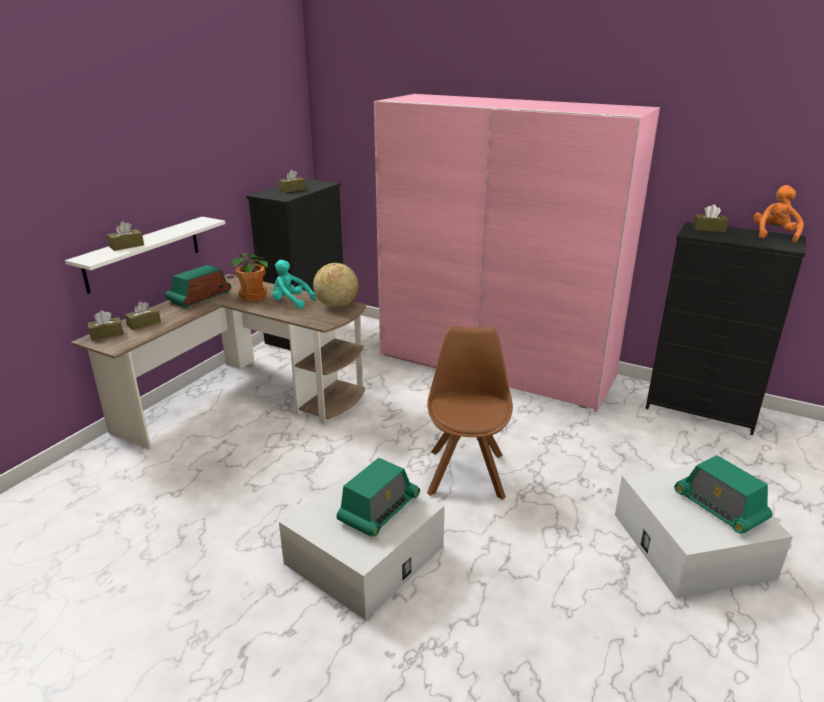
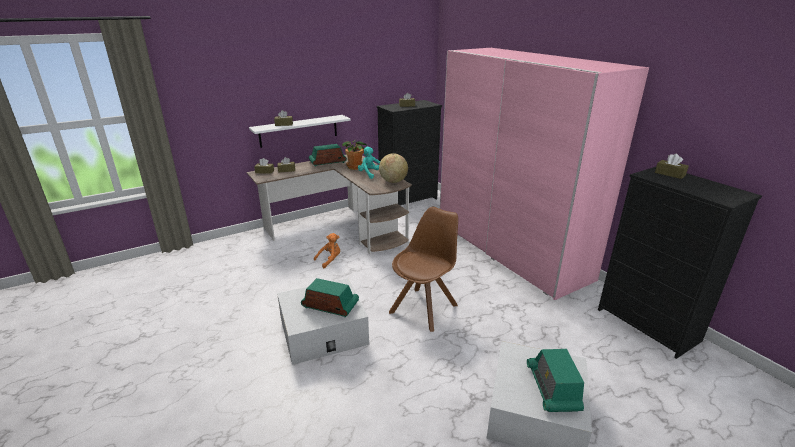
camera: 30 degrees right, 0 degrees up
(379, 510) = (330, 306): radio -> radio turned 135 degrees counterclockwise
(774, 235) = (727, 189): orange plush toy -> orange plush toy (330, 260)

